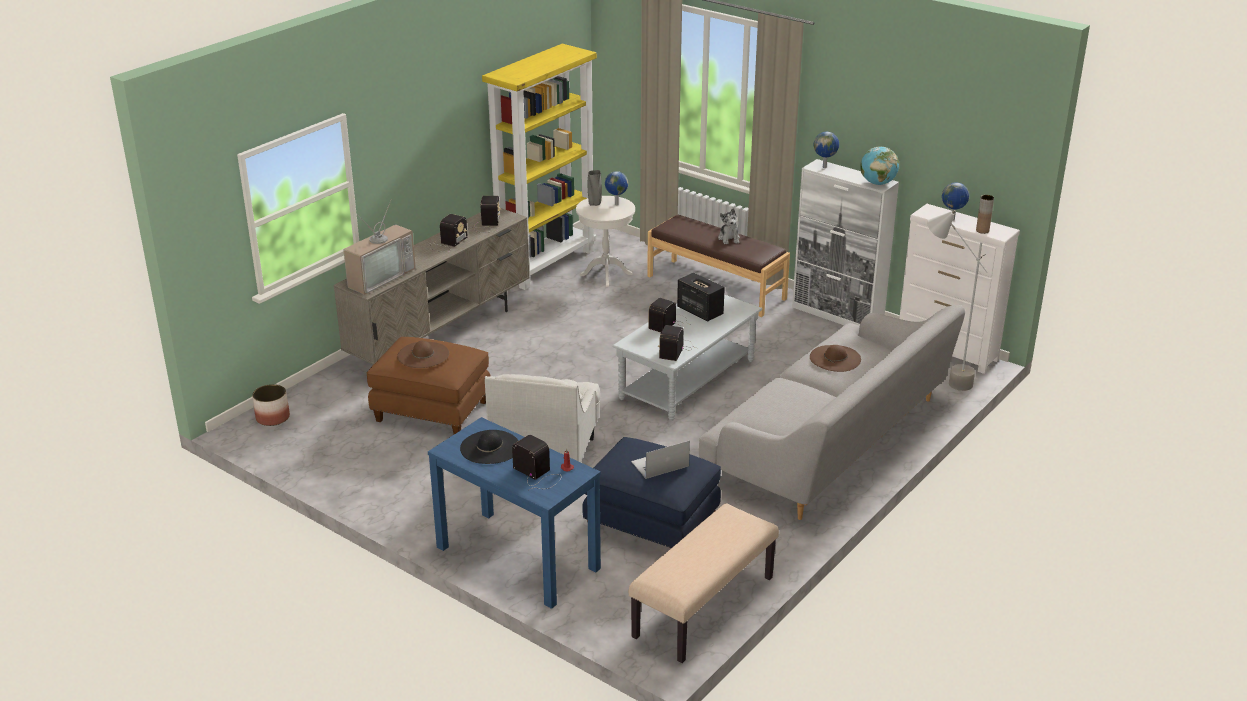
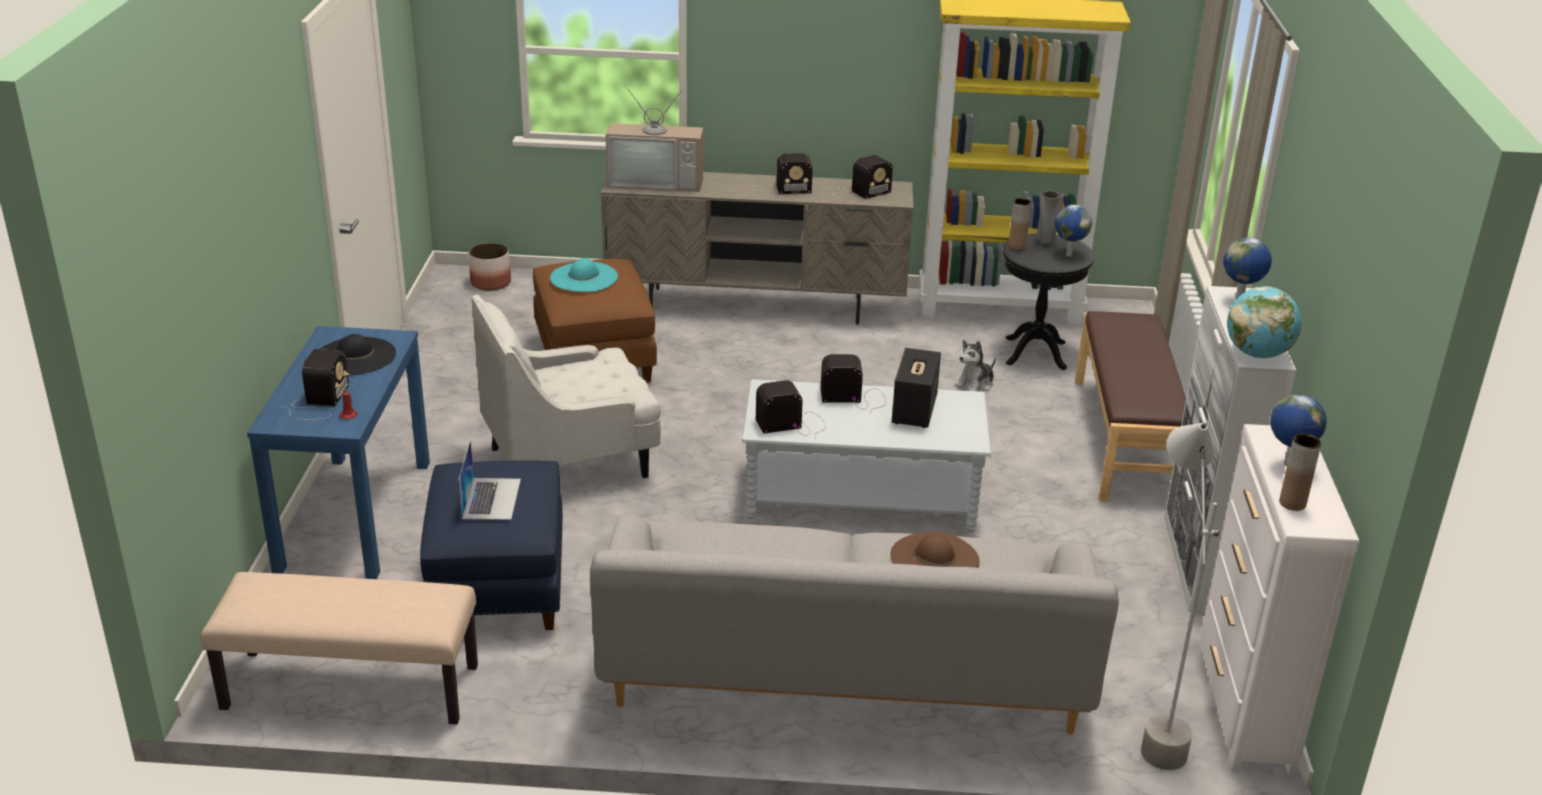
camera: 55 degrees right, 0 degrees up
(423, 355) = (584, 277): brown hat -> turquoise hat
(588, 212) = (1017, 246): none -> brown vase
(606, 274) = (1036, 353): white side table -> black side table
(660, 464) = (491, 498): laptop -> laptop turned 60 degrees clockwise
(729, 238) = (1148, 369): plush toy -> plush toy (975, 385)

